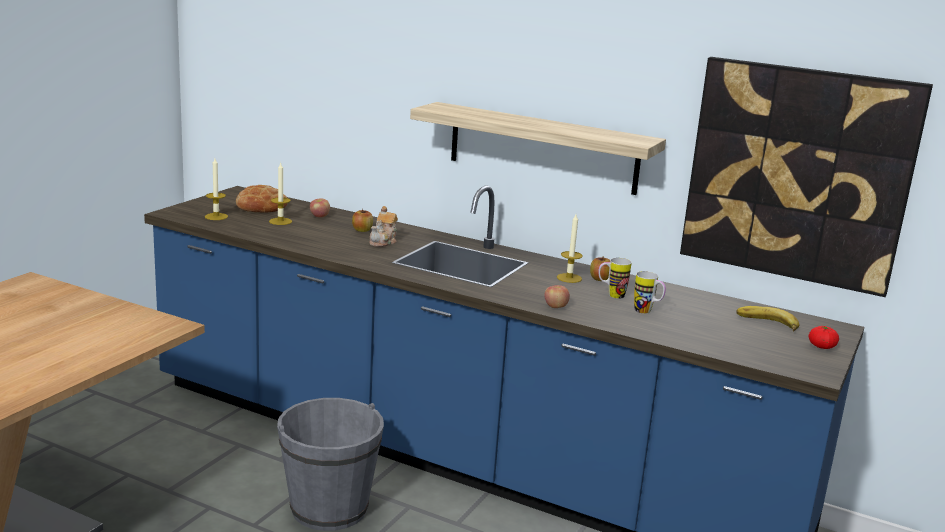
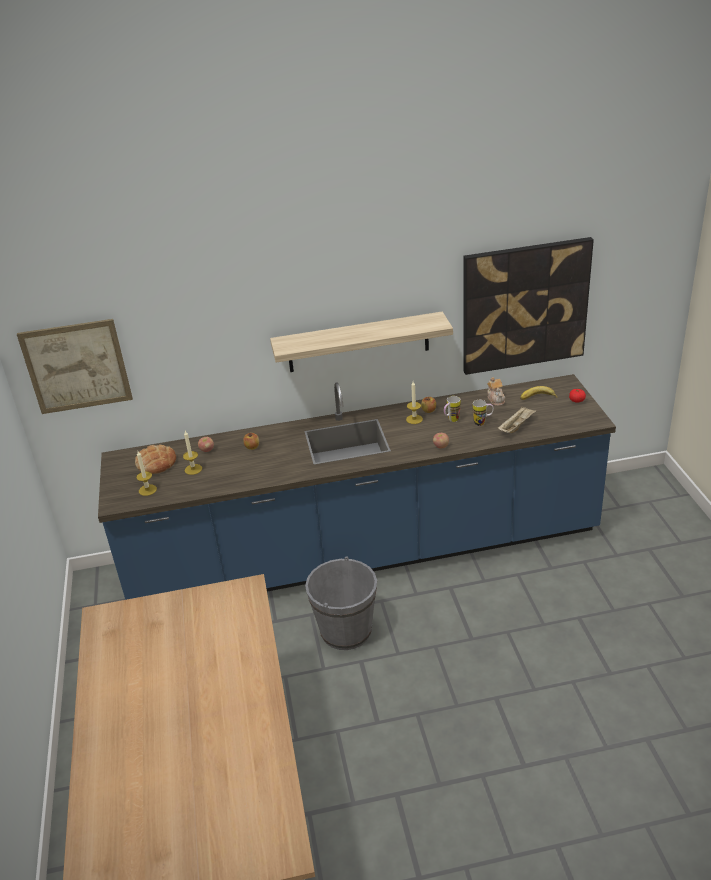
camera: 35 degrees left, 15 degrees up
(238, 68) = (76, 366): none -> picture
(384, 242) = (281, 450): teapot -> teapot (496, 399)
(686, 331) = (516, 426): none -> beige tray

